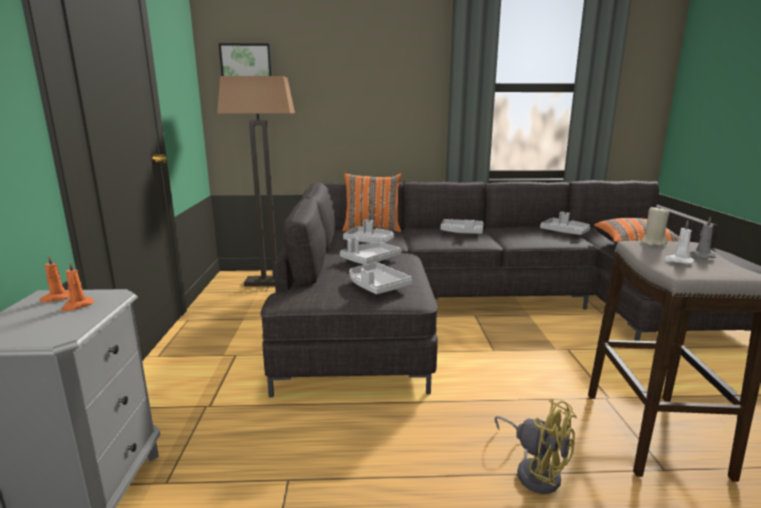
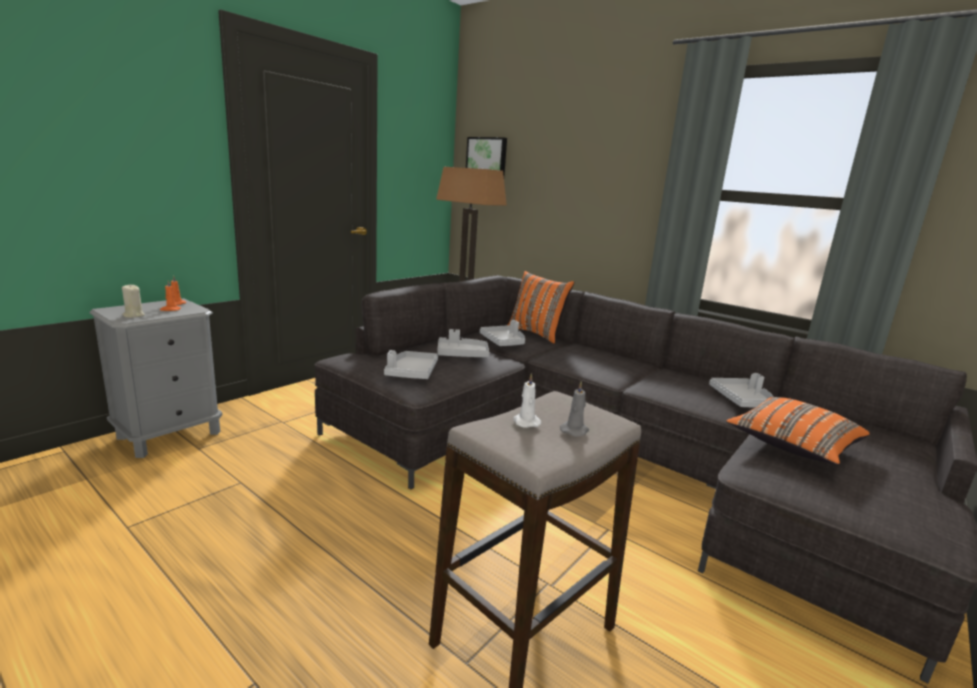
camera: 40 degrees right, 0 degrees up
(462, 232) = (612, 362): grey tray -> none
(535, 471) = (367, 581): yellow fan -> none
(653, 243) = (571, 402): beige candle -> beige candle (133, 315)

